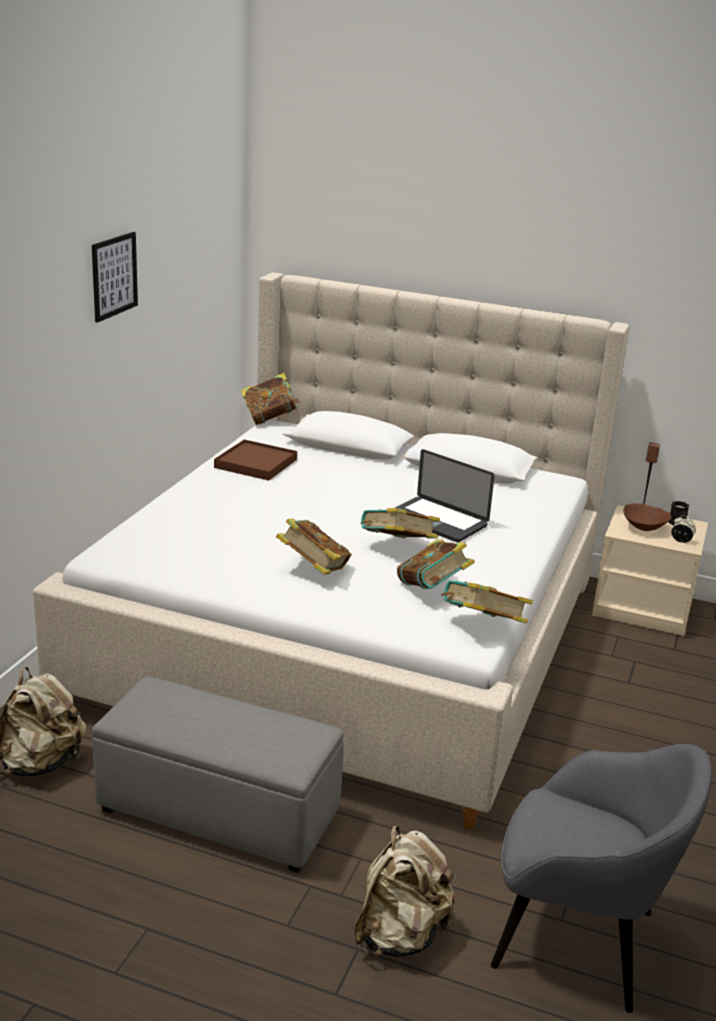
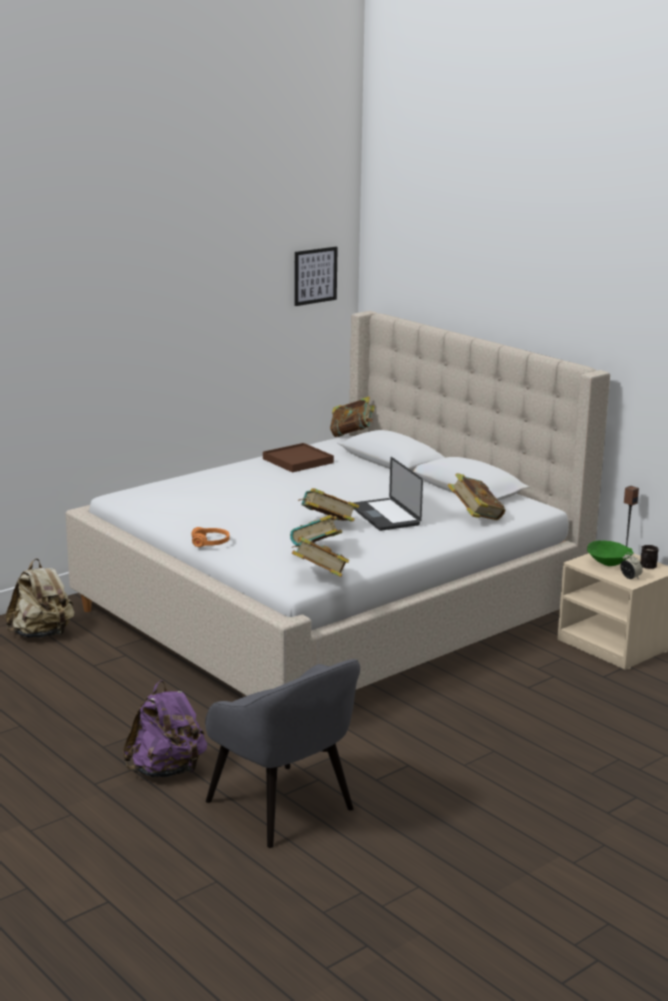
camera: 30 degrees right, 5 degrees down
(114, 276) = (187, 297): picture -> picture (315, 276)
(220, 813) = (124, 685): grey ottoman -> none
(300, 603) = (210, 543): none -> orange headphones
(313, 570) = (246, 527): book -> book (475, 517)
(400, 935) = (167, 770): beige backpack -> purple backpack
(644, 527) = (609, 563): brown bowl -> green bowl

